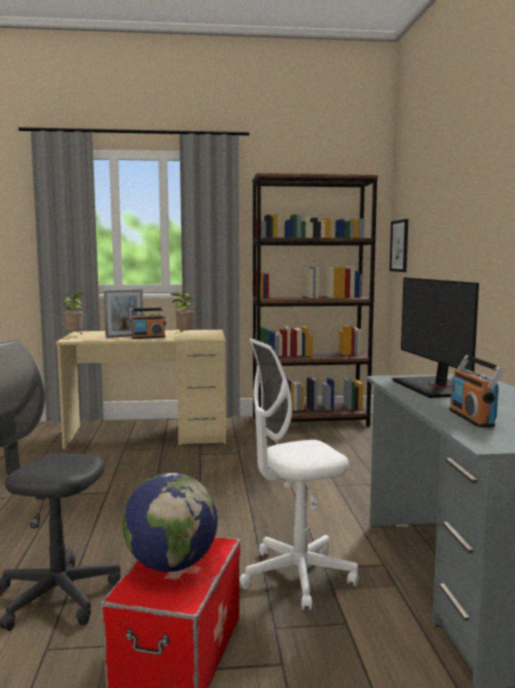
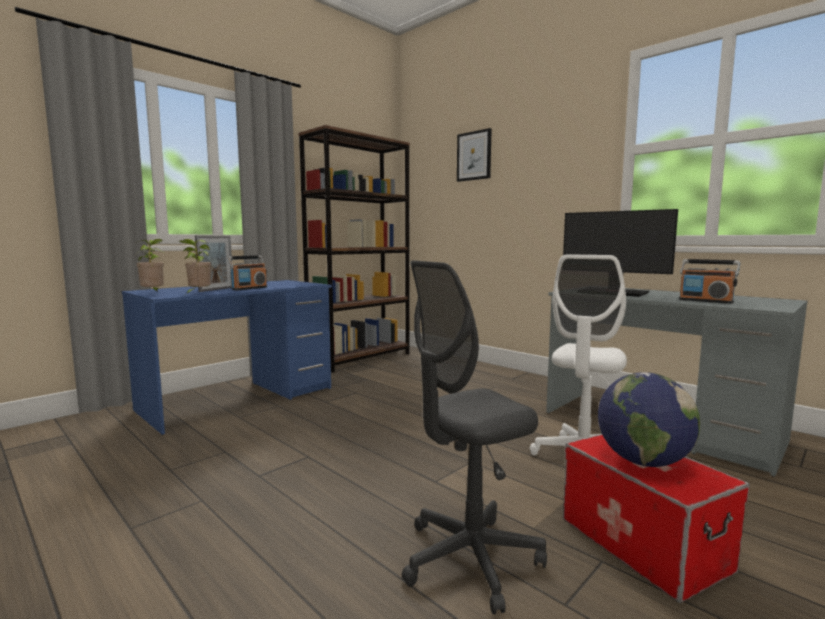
camera: 40 degrees left, 0 degrees up
(148, 436) = (239, 399): beige desk -> blue desk
(183, 335) = (278, 285): potted plant -> potted plant (198, 294)
(399, 246) = (416, 204): picture -> picture (474, 156)

